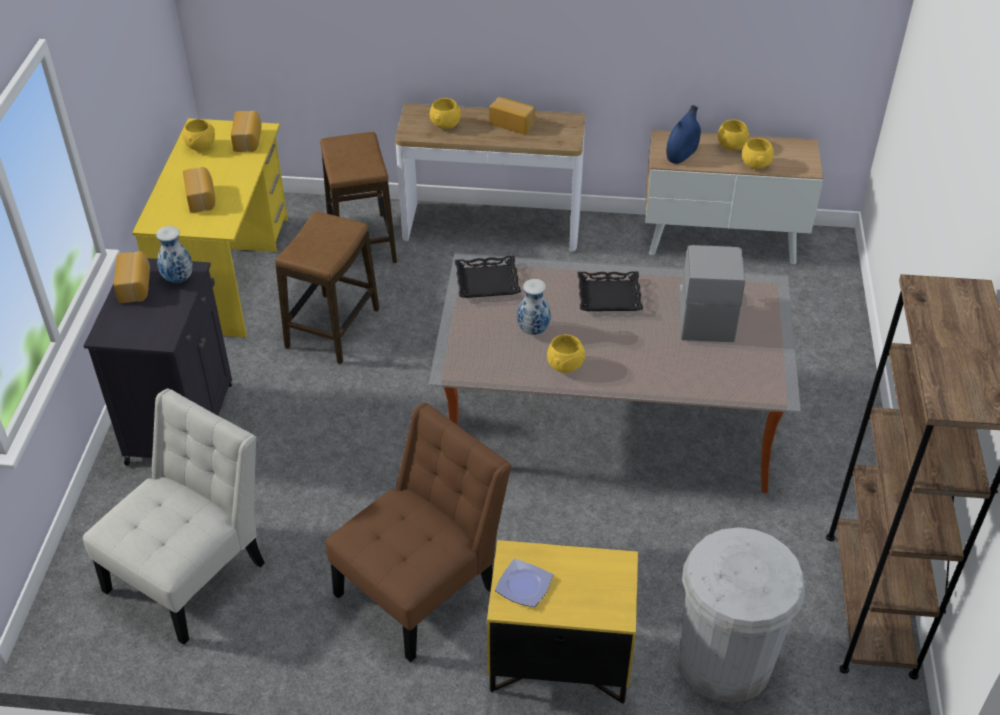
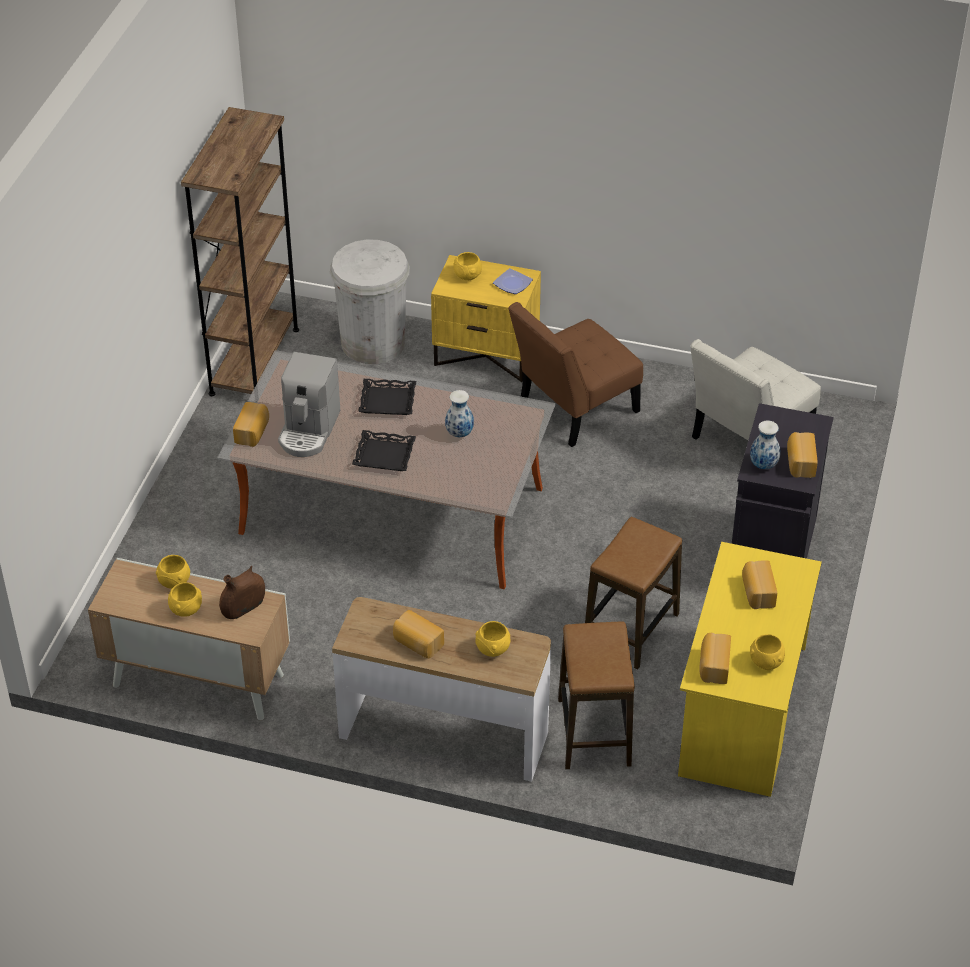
camera: 170 degrees left, 0 degrees up
(487, 281) = (487, 482): black tray -> black tray (387, 401)
(564, 366) = (442, 402): yellow bowl -> yellow bowl (467, 277)
(681, 154) = (243, 607): blue vase -> brown vase
(765, 304) = (253, 432): none -> bread

